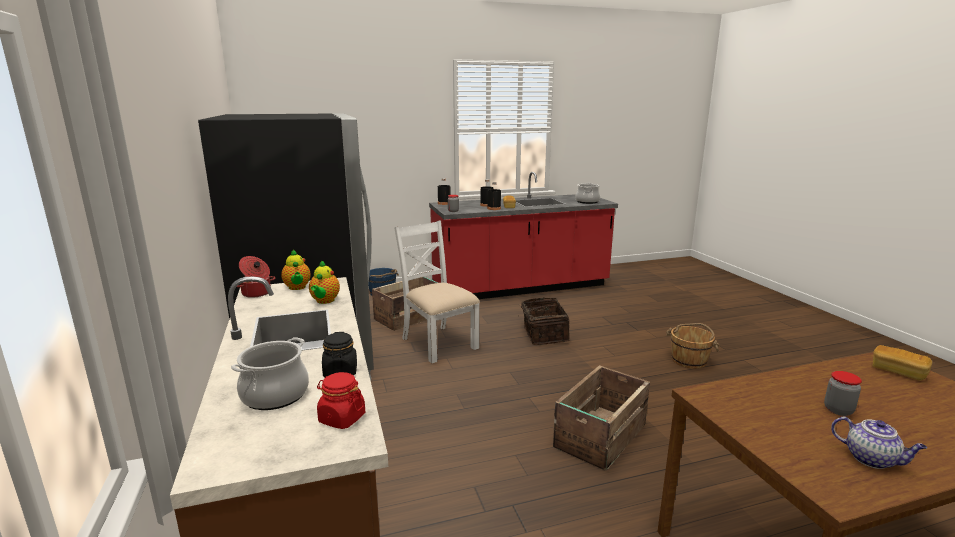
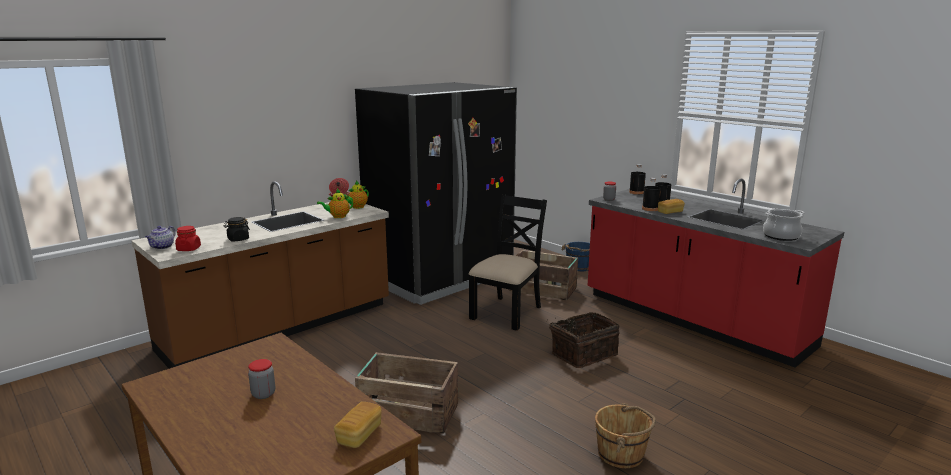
camera: 65 degrees right, 0 degrees up
(275, 395) = (210, 234): cooking pot -> none
(438, 343) = (507, 312): white chair -> black chair
(872, 459) = (189, 401): teapot -> teapot (162, 247)

